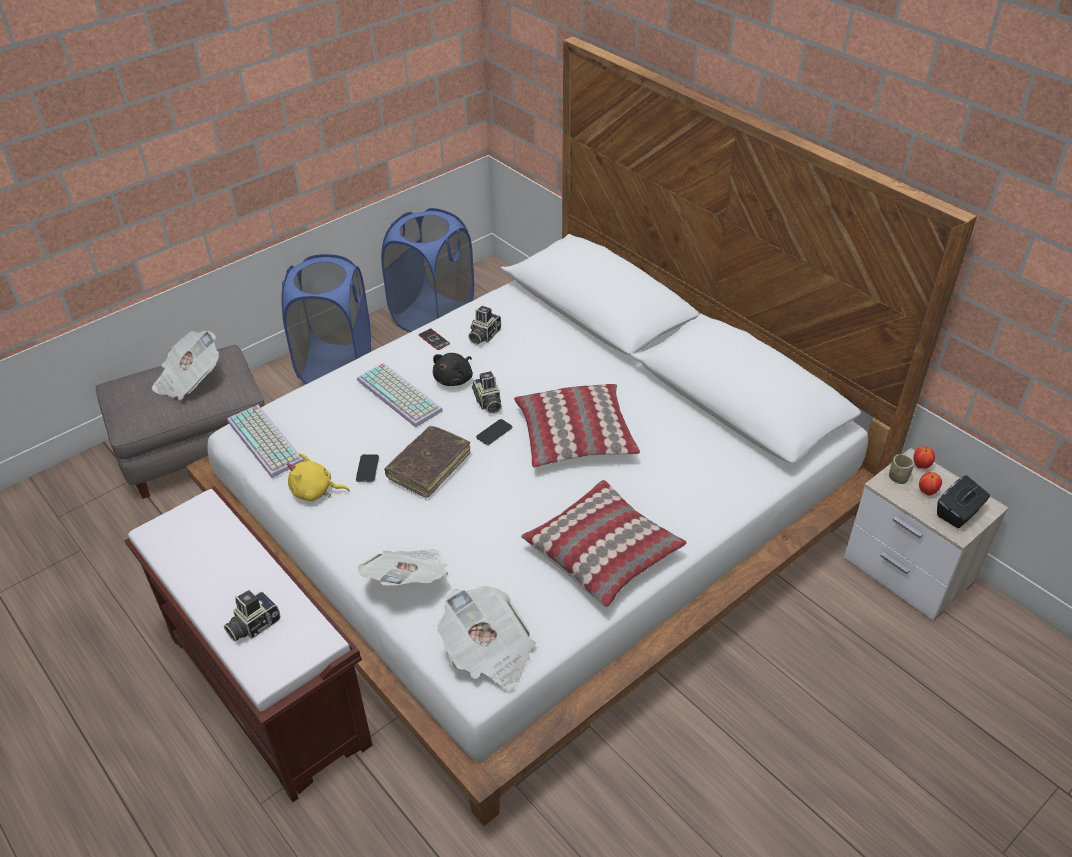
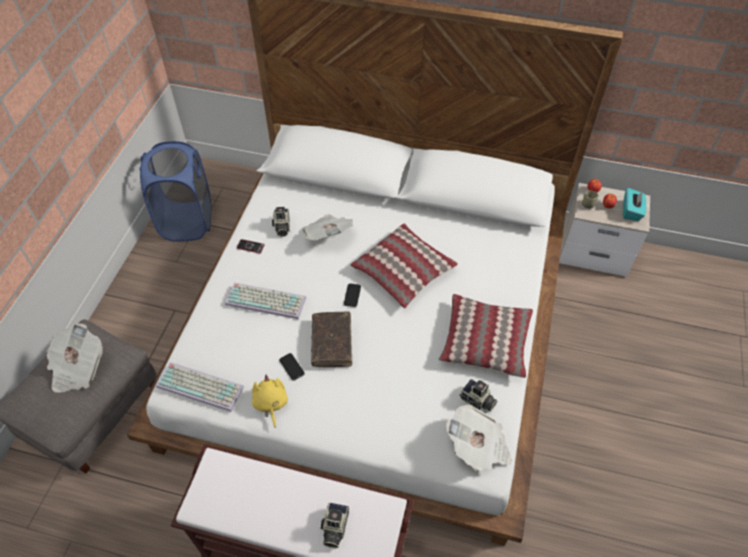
camera: 35 degrees left, 10 degrees up
(315, 491) = (270, 404): yellow plush toy -> yellow plush toy turned 105 degrees clockwise
(336, 367) = (148, 294): blue laundry basket -> none
(409, 581) = (390, 430): newspaper -> newspaper (327, 236)
(455, 379) = (291, 269): black plush toy -> none
(487, 403) = (329, 276): camera -> camera (477, 401)
(958, 513) = (631, 211): black tissue box -> turquoise tissue box

